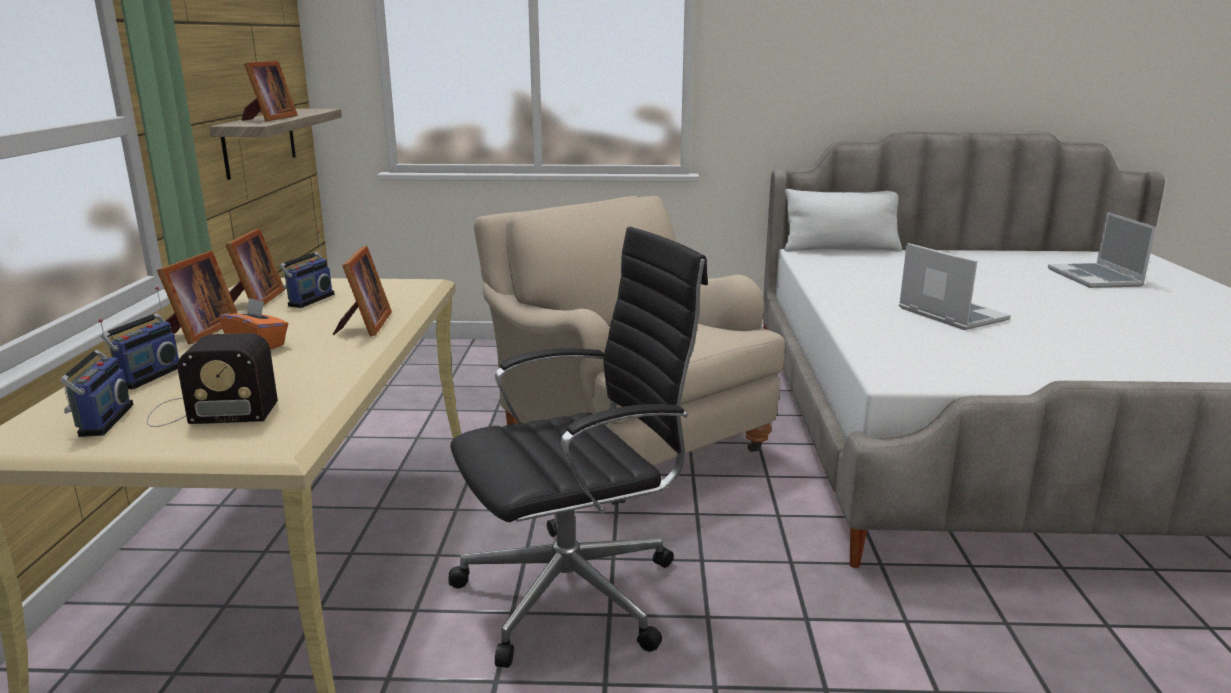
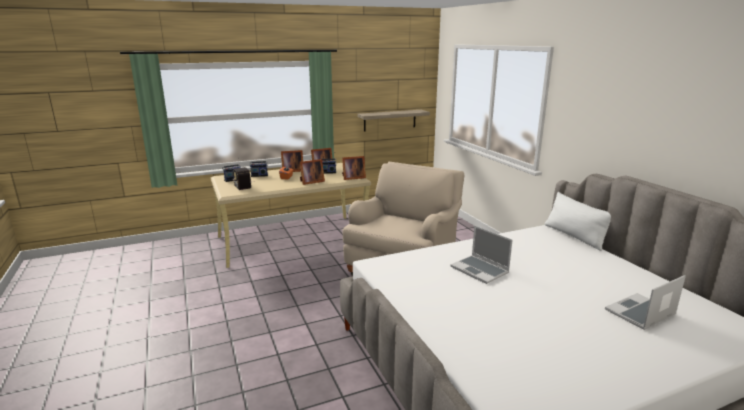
camera: 65 degrees right, 0 degrees up
(269, 119) = (383, 113): picture frame -> picture frame (352, 178)
(576, 592) = (297, 282): black office chair -> none
(950, 314) = (480, 270): laptop -> laptop turned 105 degrees clockwise

